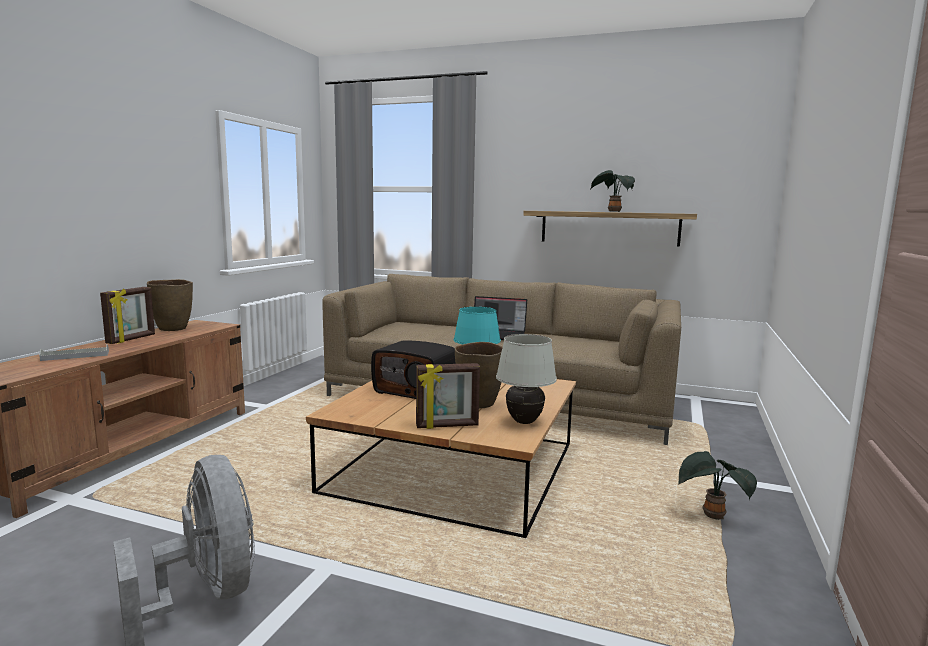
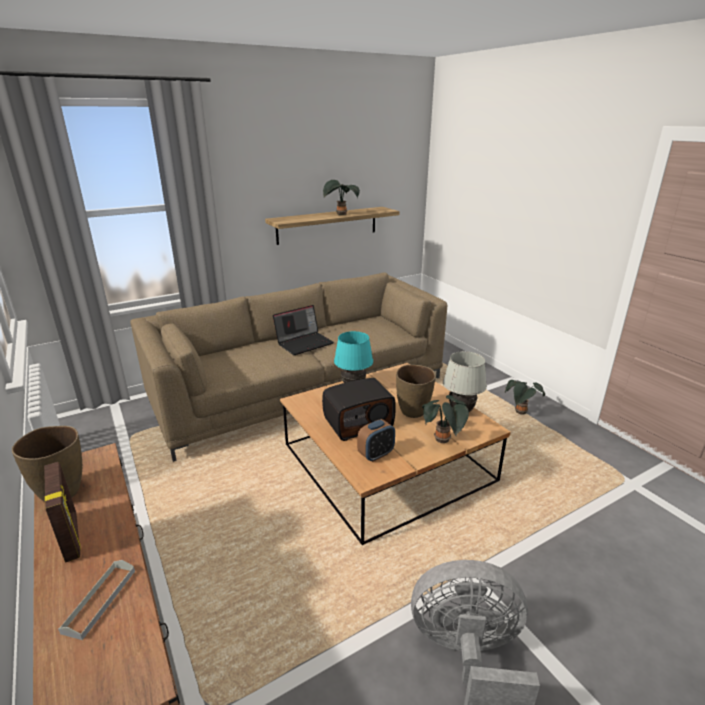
camera: 50 degrees left, 15 degrees up
(374, 407) = (376, 454): none -> alarm clock
(447, 426) = (443, 441): picture frame -> potted plant

